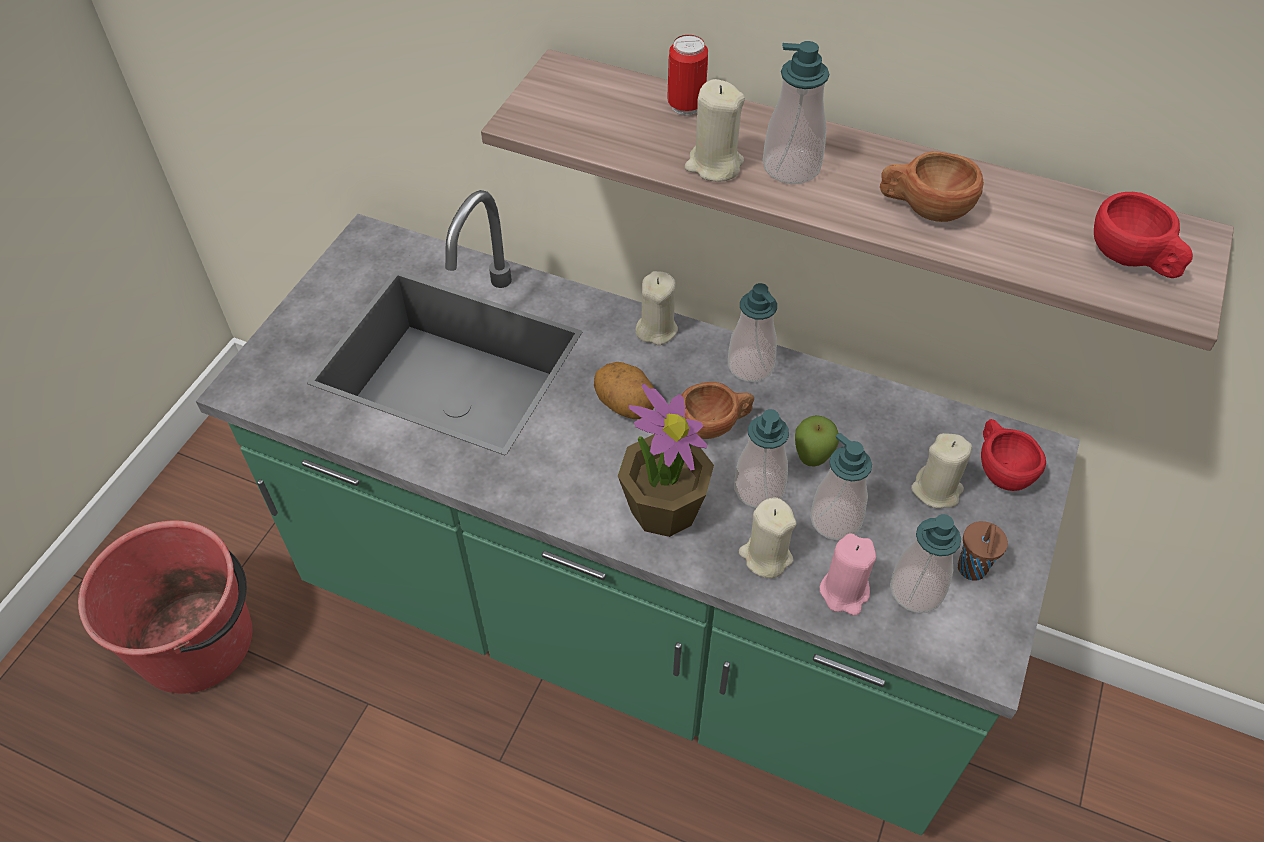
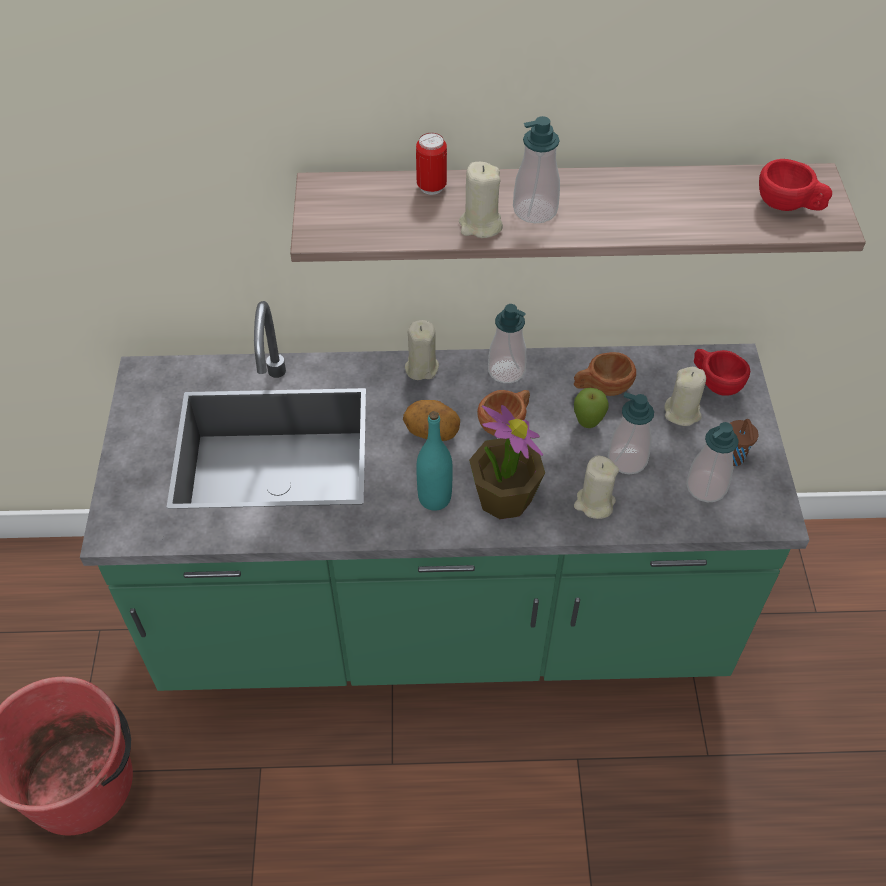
camera: 25 degrees left, 0 degrees up
(585, 479) = (434, 498): none -> turquoise bottle
(759, 489) = (563, 458): soap dispenser -> none
(844, 591) = (660, 506): pink candle -> none
(923, 209) = (641, 212): brown cup -> brown cup (602, 388)

